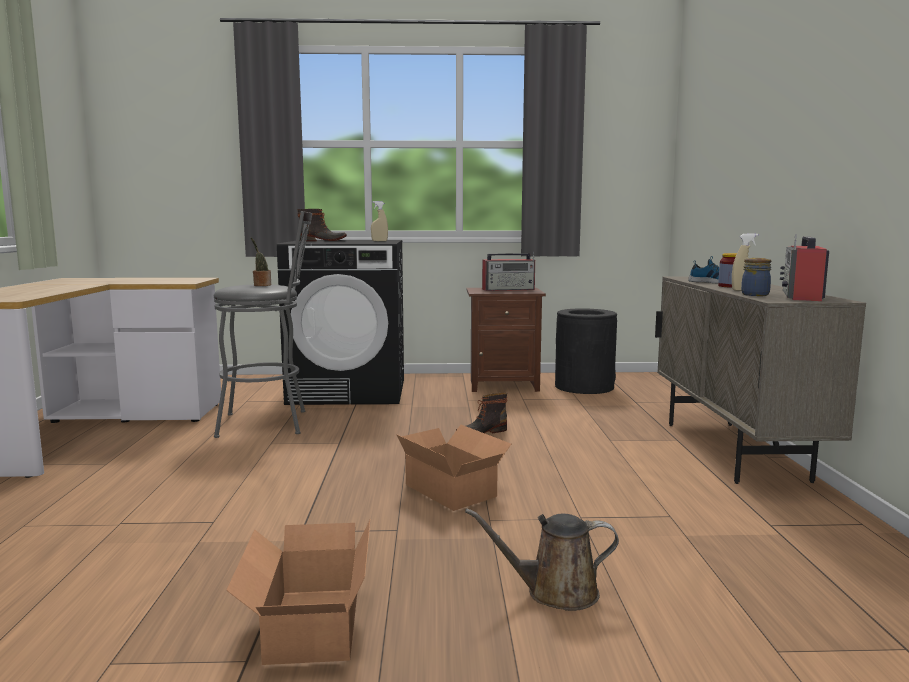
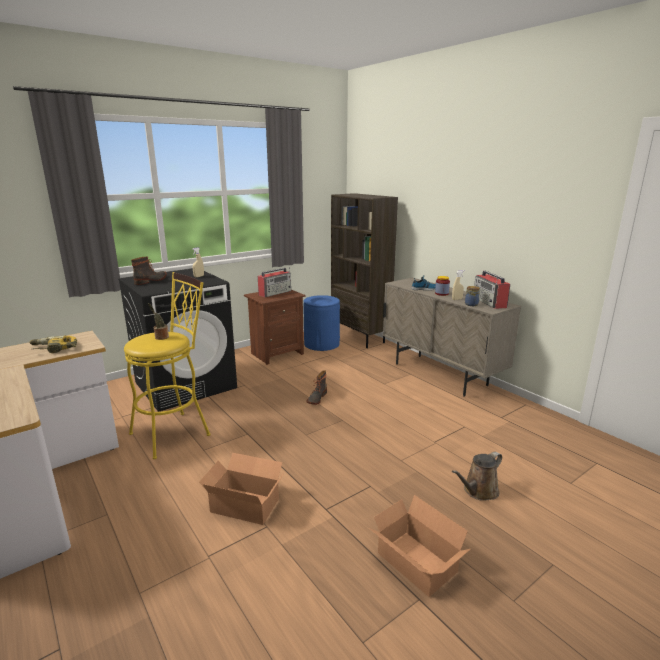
camera: 35 degrees left, 10 degrees up
(155, 281) = (53, 349): none -> power drill
(272, 423) = (176, 432): grey stool -> yellow stool
(452, 489) = (357, 446): cardboard box -> cardboard box (244, 503)
(584, 386) = (321, 344): black trash can -> blue trash can
(658, 390) = (360, 338): none -> brown bookcase

